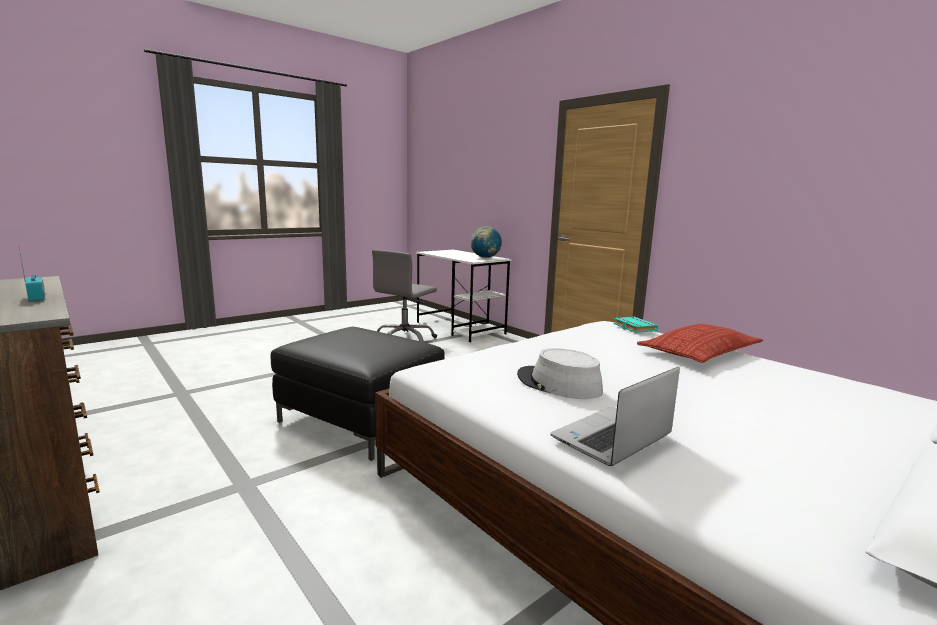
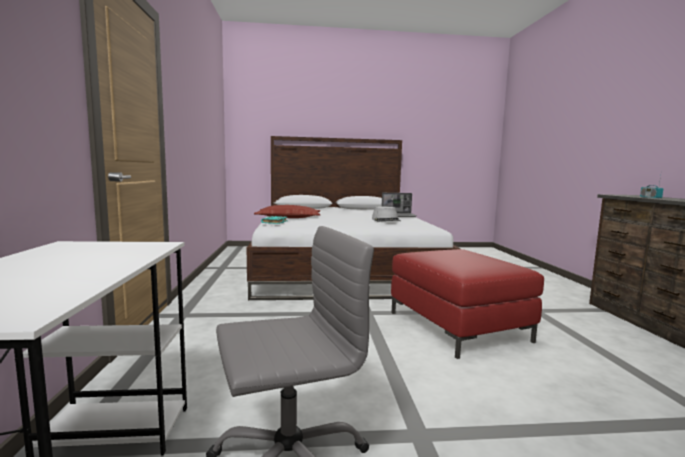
camera: 145 degrees left, 5 degrees down
(361, 419) = (457, 326): black ottoman -> red ottoman
(485, 257) = (76, 250): globe -> none

